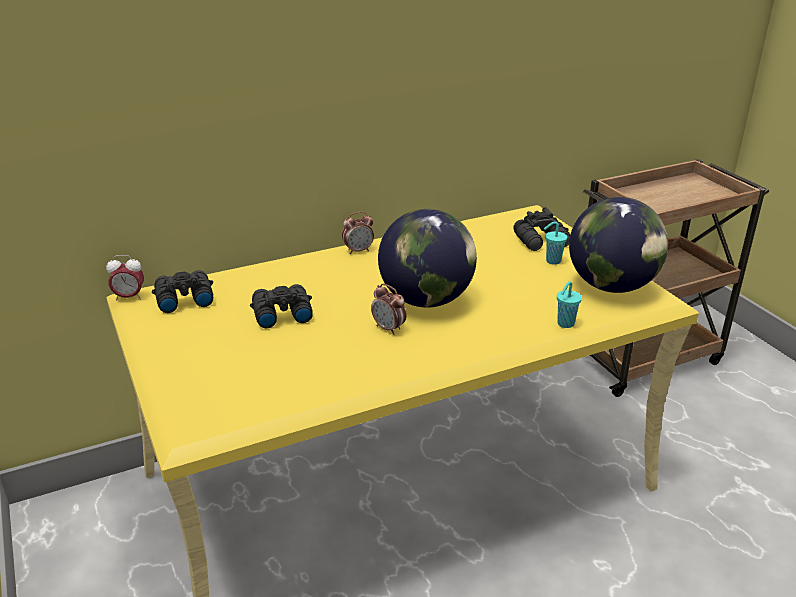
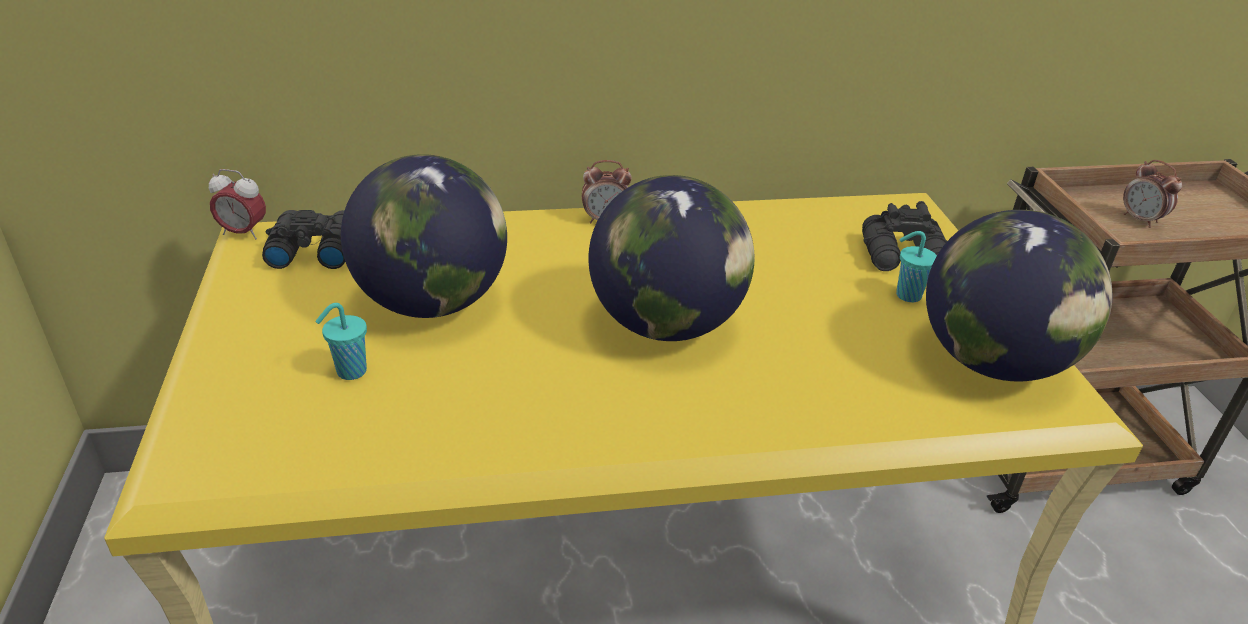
camera: 15 degrees right, 5 degrees up
(281, 313) = (433, 302): black binoculars -> globe
(389, 328) = (581, 363): alarm clock -> alarm clock (1141, 220)
(565, 324) = (879, 419): turquoise cup -> turquoise cup (349, 372)

